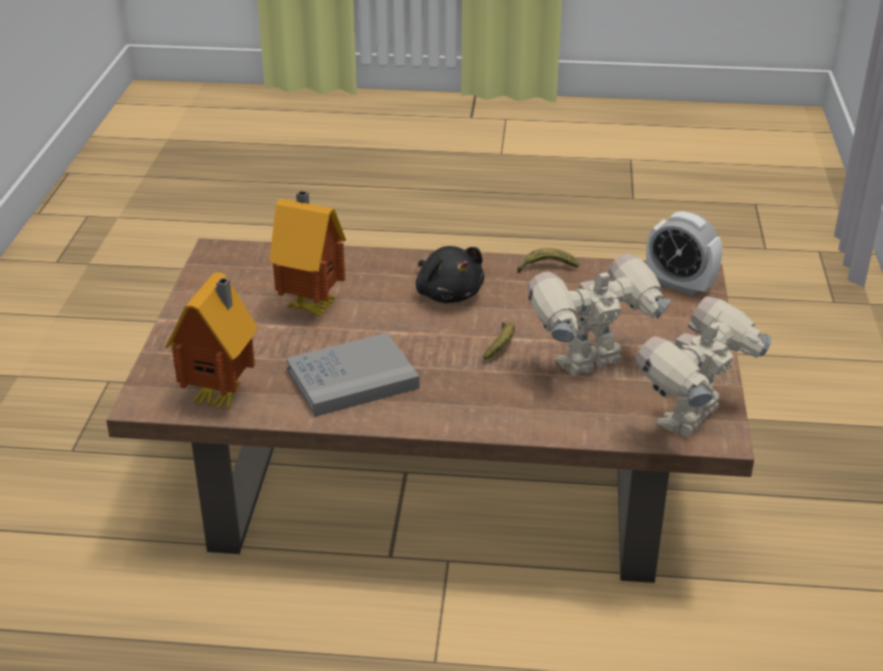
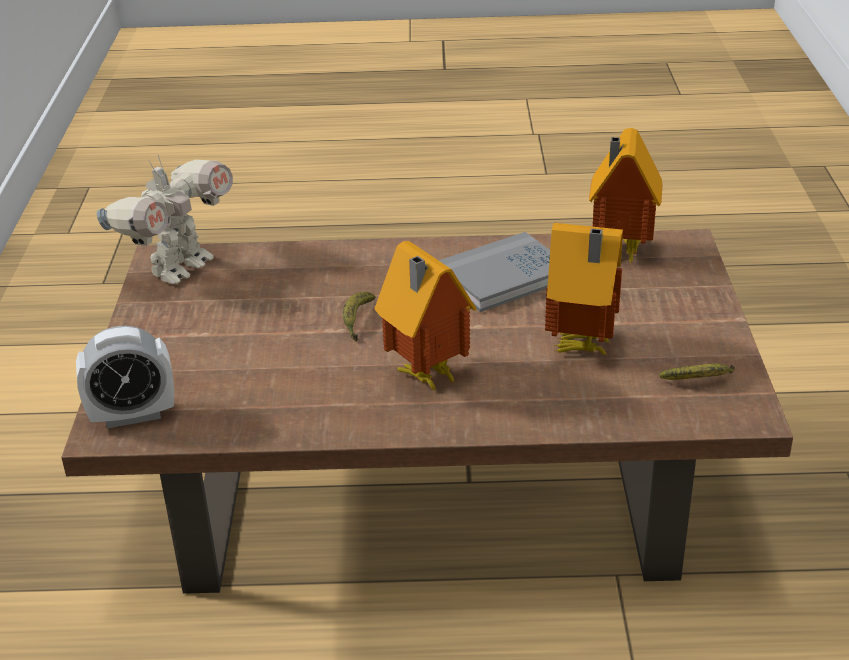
camera: 175 degrees right, 0 degrees up
(448, 294) = (425, 377): black plush toy -> toy house
(546, 268) = (301, 426): banana -> banana (699, 381)
(592, 366) = (263, 308): toy robot -> none
(679, 285) = (133, 415): alarm clock -> alarm clock turned 135 degrees clockwise

